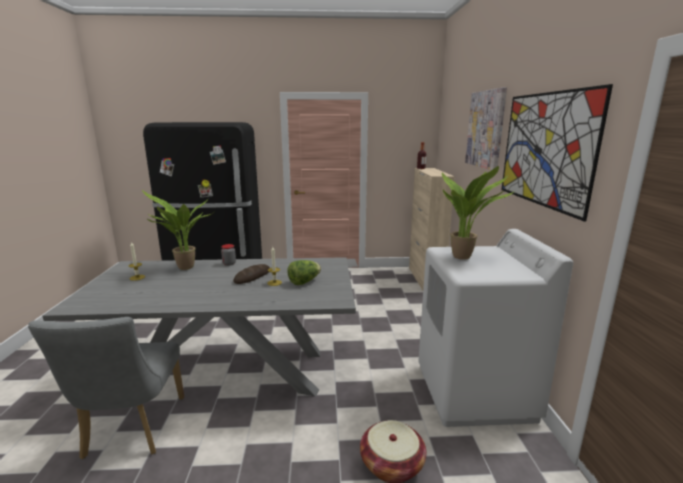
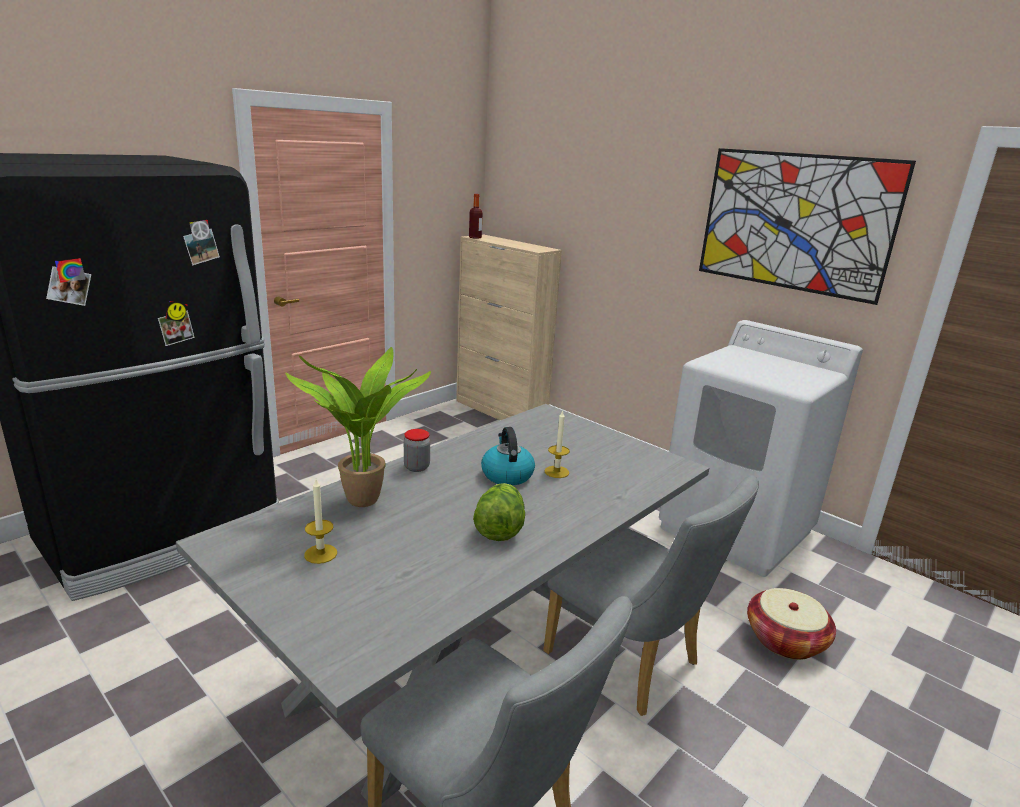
camera: 45 degrees left, 5 degrees up
(252, 277) = (506, 474): bread -> kettle
(286, 416) = (631, 663): none -> grey chair
(304, 282) = (586, 456): lettuce -> lettuce (499, 529)
(464, 257) = (746, 366): potted plant -> none
(485, 129) = (645, 185): picture -> none

